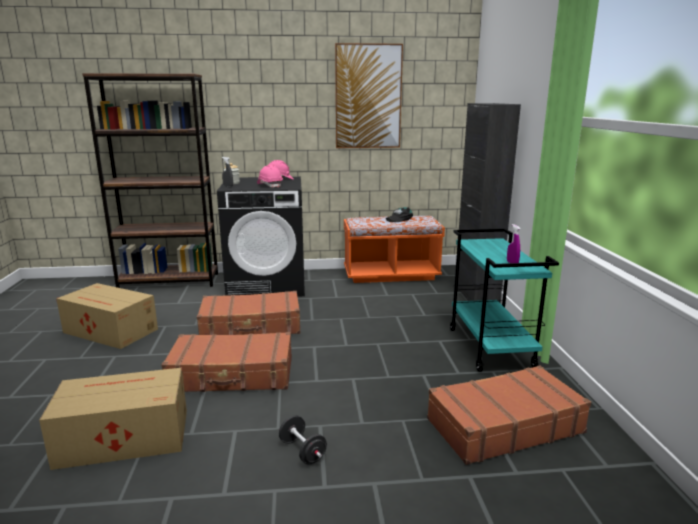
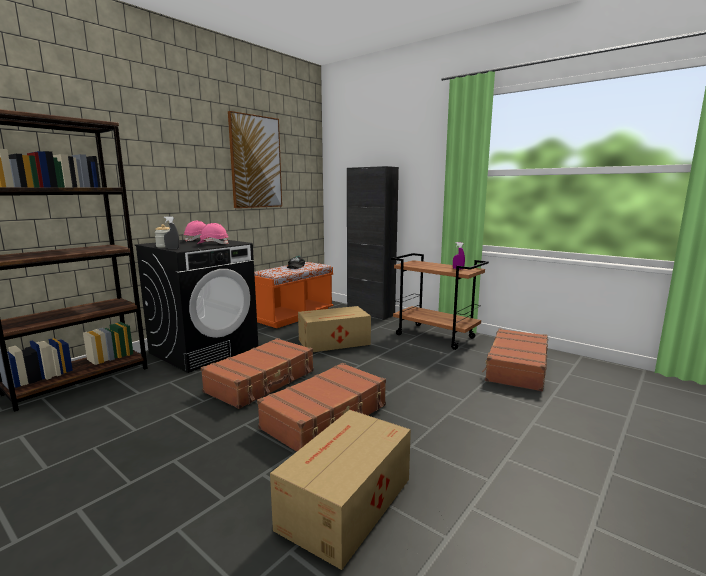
camera: 45 degrees left, 5 degrees down
(111, 331) = (112, 445): cardboard box -> cardboard box (335, 342)
(302, 451) = (471, 431): black dumbbell -> none
(491, 348) = (436, 336): turquoise cart -> brown cart

